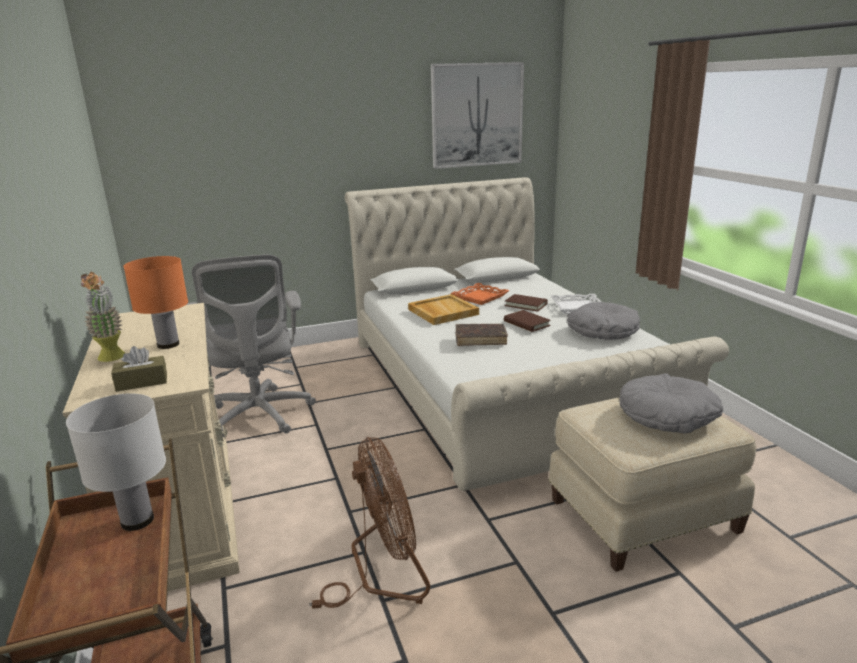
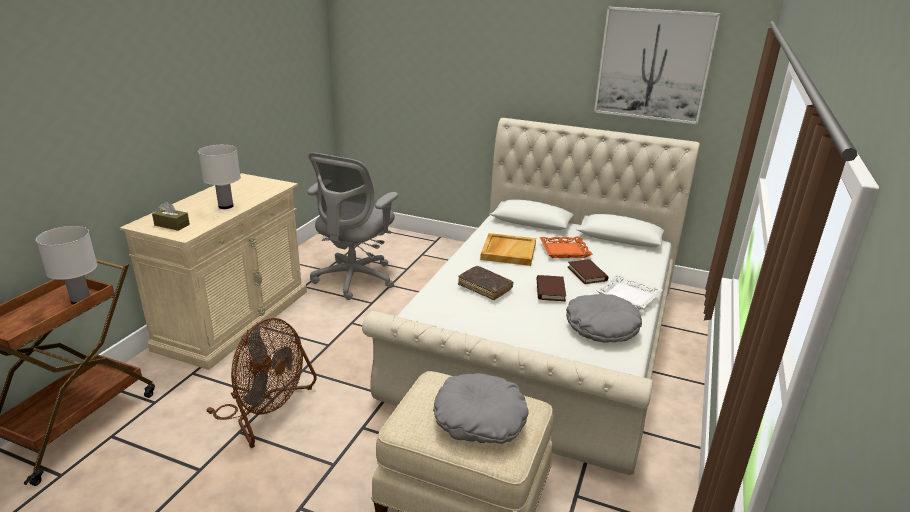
camera: 40 degrees right, 5 degrees up
(112, 359) = (190, 204): potted plant -> none
(167, 345) = (225, 206): orange table lamp -> white table lamp

